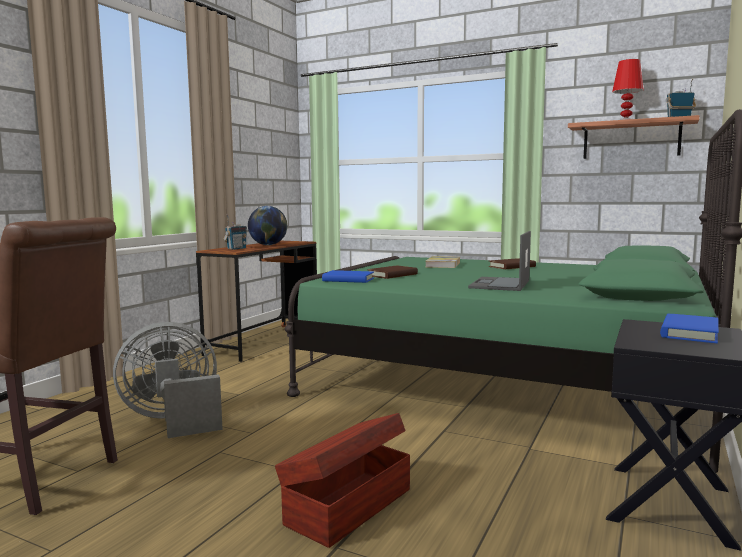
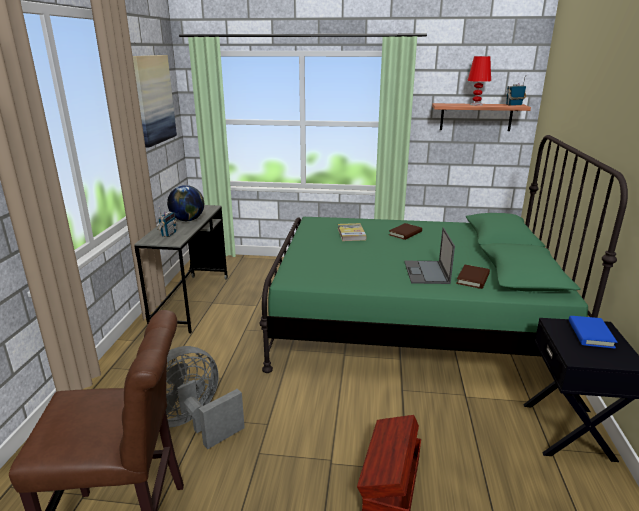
camera: 20 degrees left, 15 degrees up
(262, 130) = (154, 99): none -> picture
(264, 342) = (191, 301): brown desk -> grey desk
(348, 280) = (307, 277): blue book -> none
(392, 275) = (333, 262): brown book -> brown book (473, 279)

